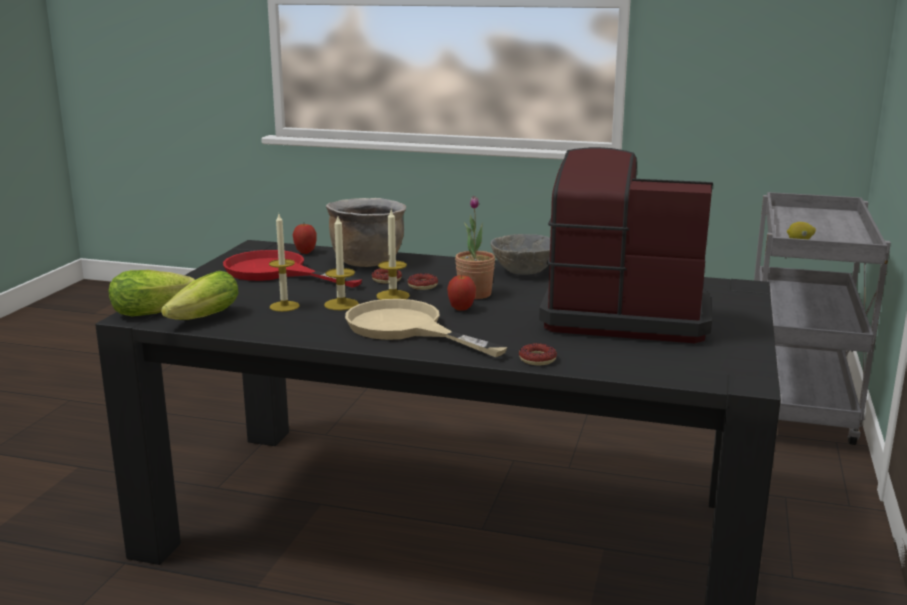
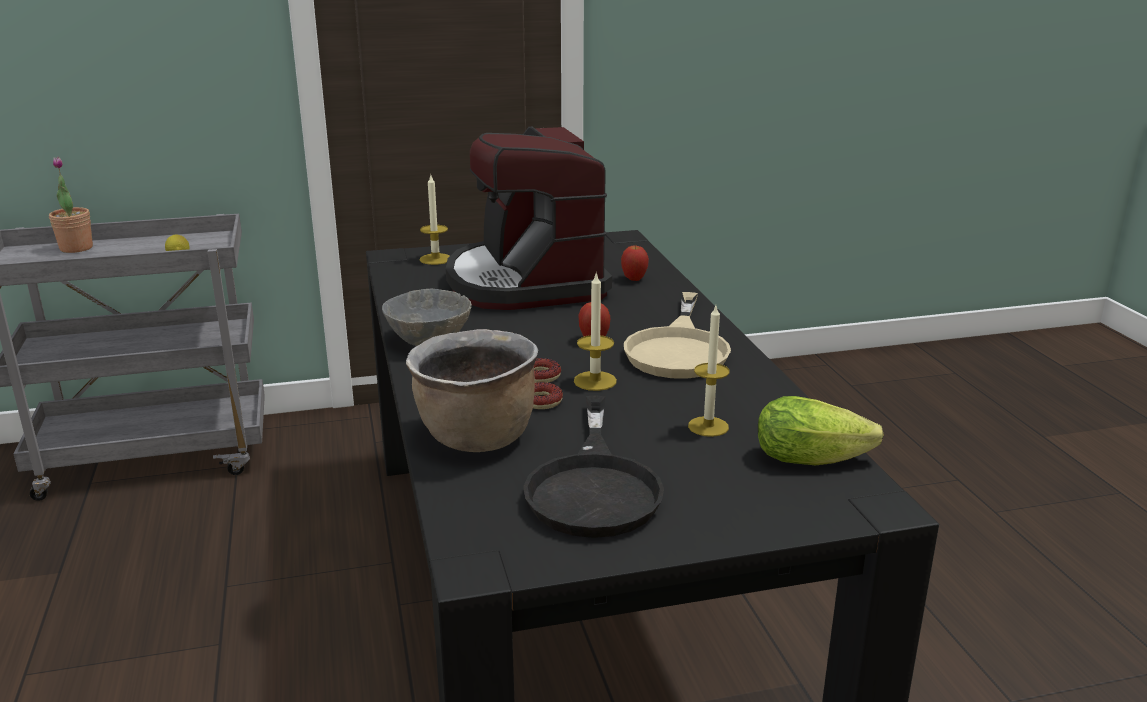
camera: 120 degrees left, 5 degrees up
(156, 310) = (842, 500): lettuce -> none
(276, 272) = (594, 485): red frying pan -> black frying pan
(305, 252) = (473, 503): apple -> apple (634, 279)
(341, 304) = (658, 398): candle -> candle (435, 259)
(475, 294) = (539, 345): potted plant -> potted plant (76, 248)
(537, 359) = (672, 291): donut -> none

